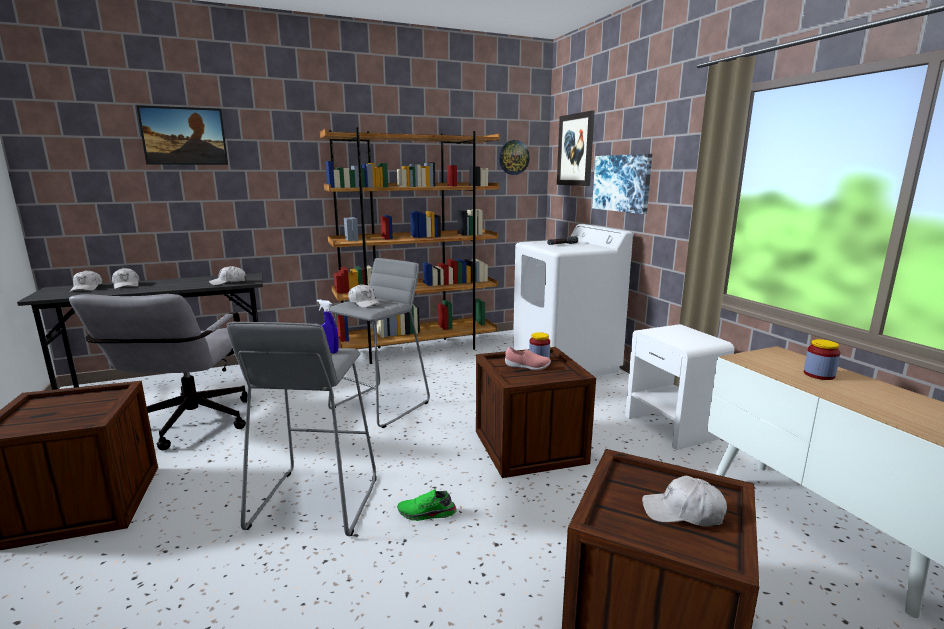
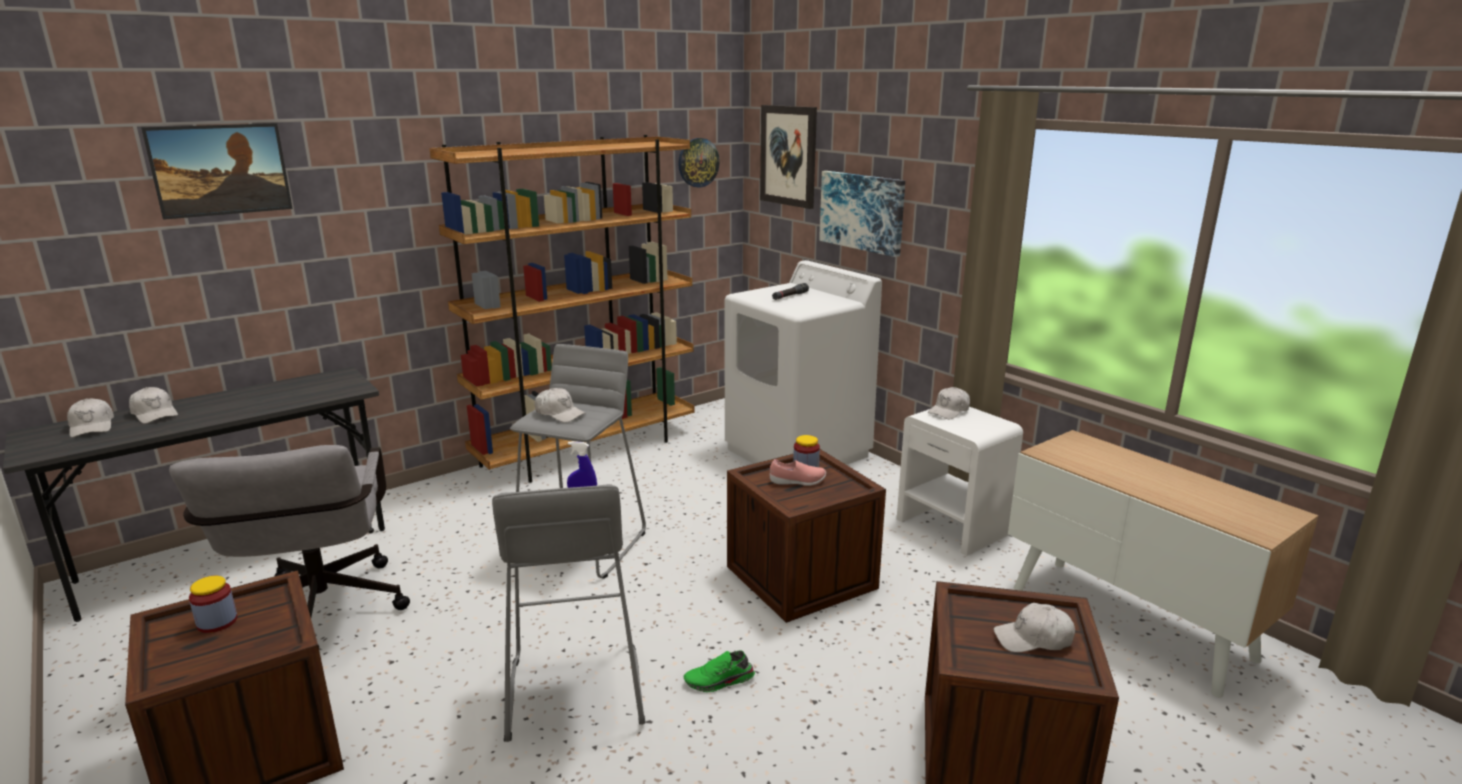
camera: 15 degrees left, 5 degrees up
(228, 282) = (322, 393): white cap -> white cap (949, 411)
(819, 375) = (1123, 466): jar -> jar (217, 622)

